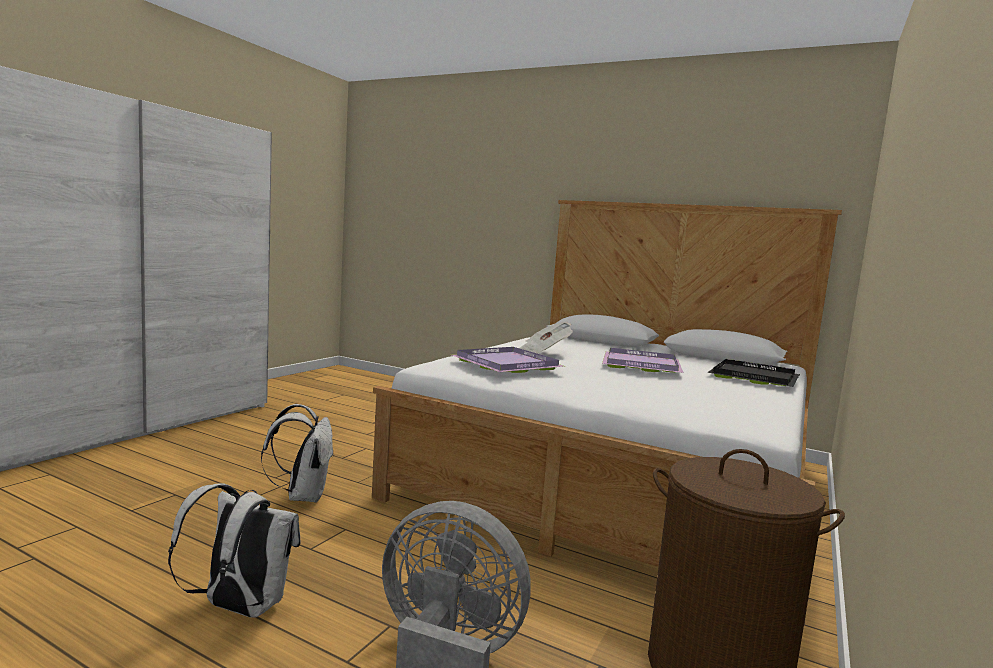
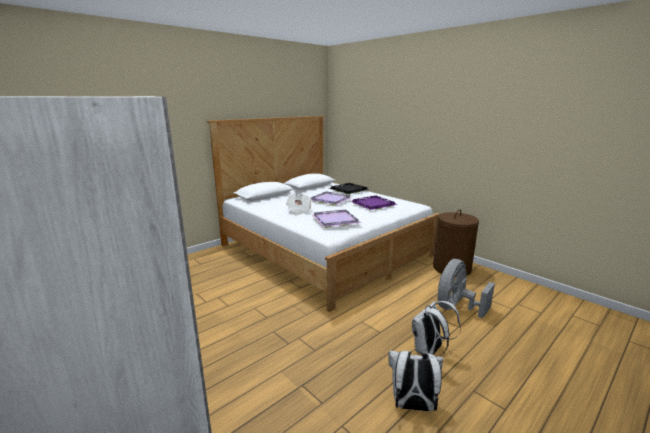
camera: 70 degrees left, 10 degrees up
(303, 496) = (319, 333): white backpack -> white backpack (412, 406)
(673, 391) = (374, 204): none -> purple tray

